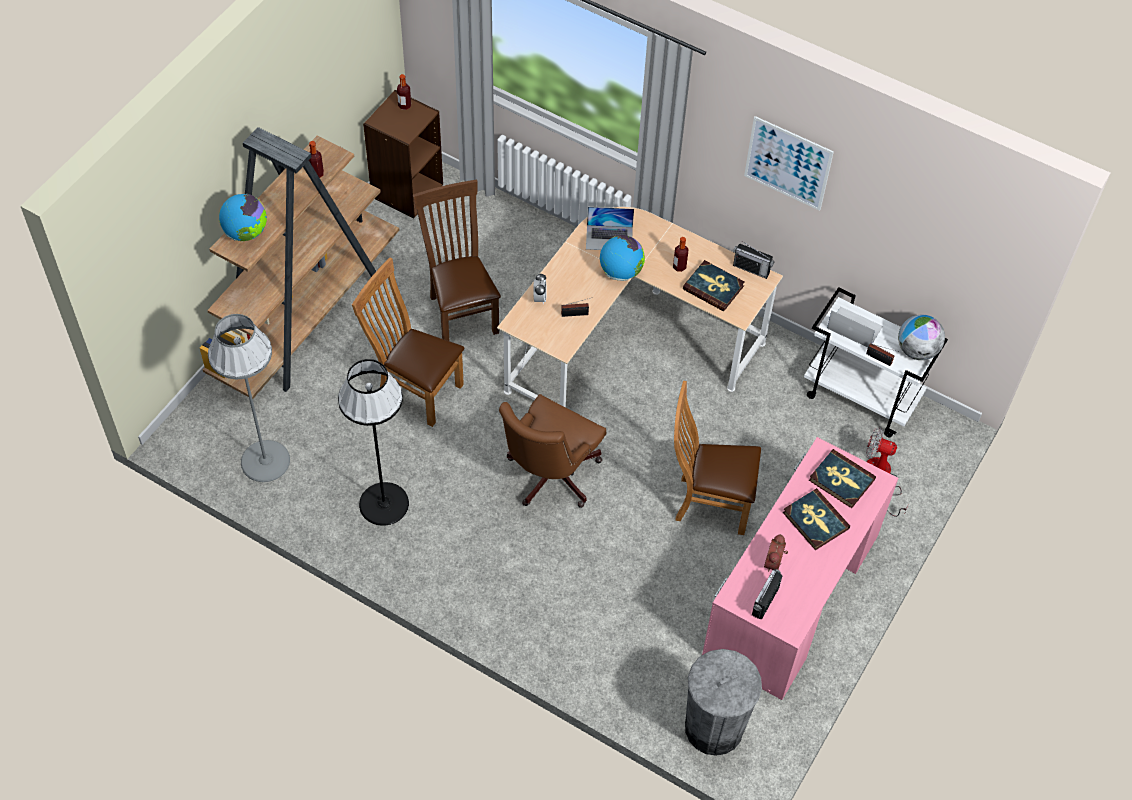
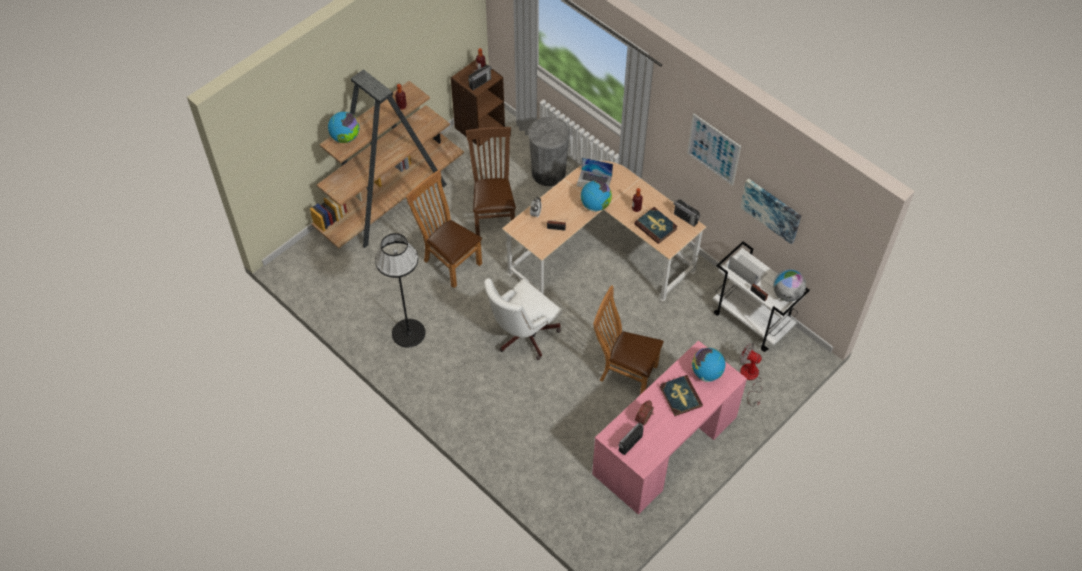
camera: 15 degrees right, 0 degrees up
(265, 461) = (339, 291): grey floor lamp -> none
(408, 125) = (480, 83): none -> radio
(549, 477) = (522, 335): brown office chair -> white office chair
(714, 727) = (587, 523): grey trash can -> grey trash can (548, 173)
(841, 480) = (706, 372): book -> globe
(883, 235) = (771, 210): none -> picture

